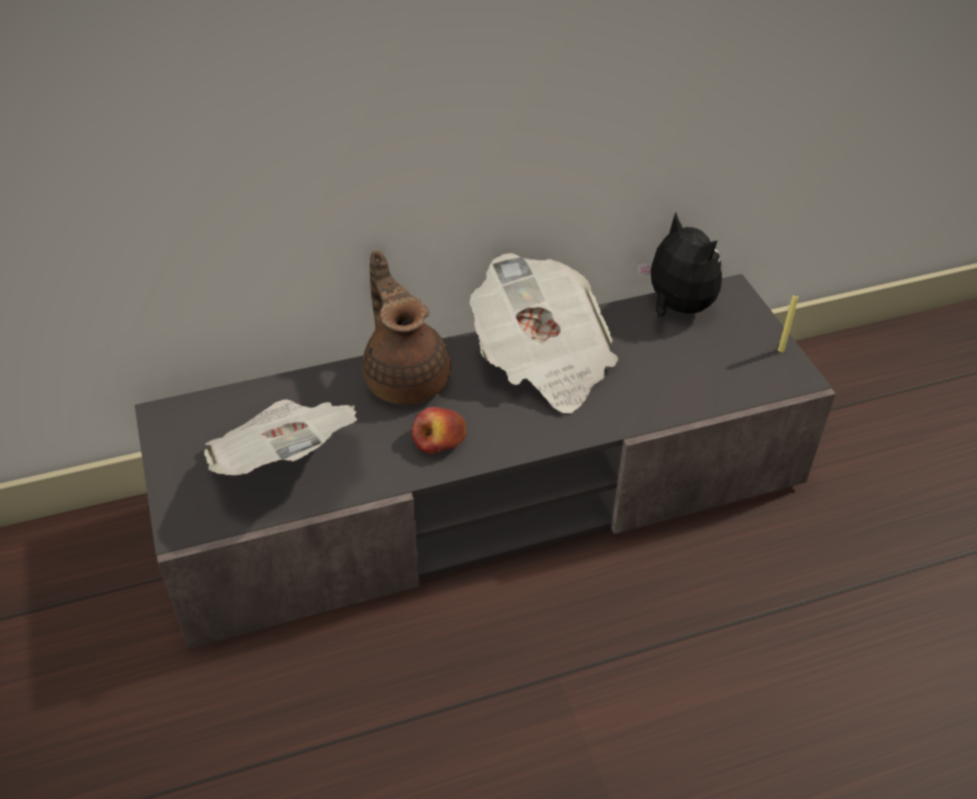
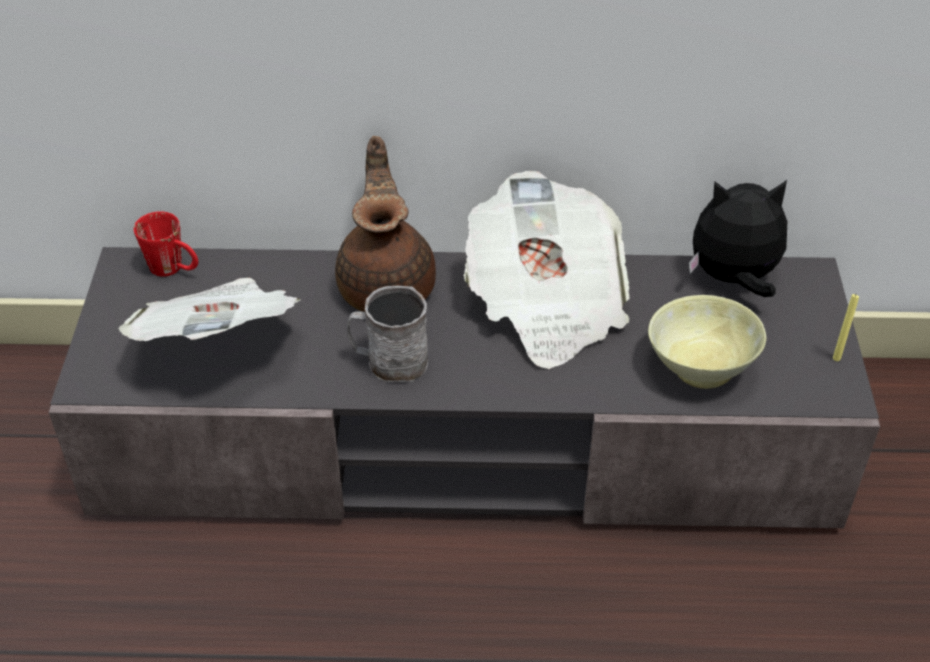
camera: 20 degrees right, 0 degrees up
(212, 408) = (175, 269): none -> red mug
(439, 440) = (389, 362): apple -> grey mug
(676, 307) = (733, 279): plush toy -> plush toy turned 75 degrees counterclockwise
(685, 381) = (700, 367): none -> beige bowl

